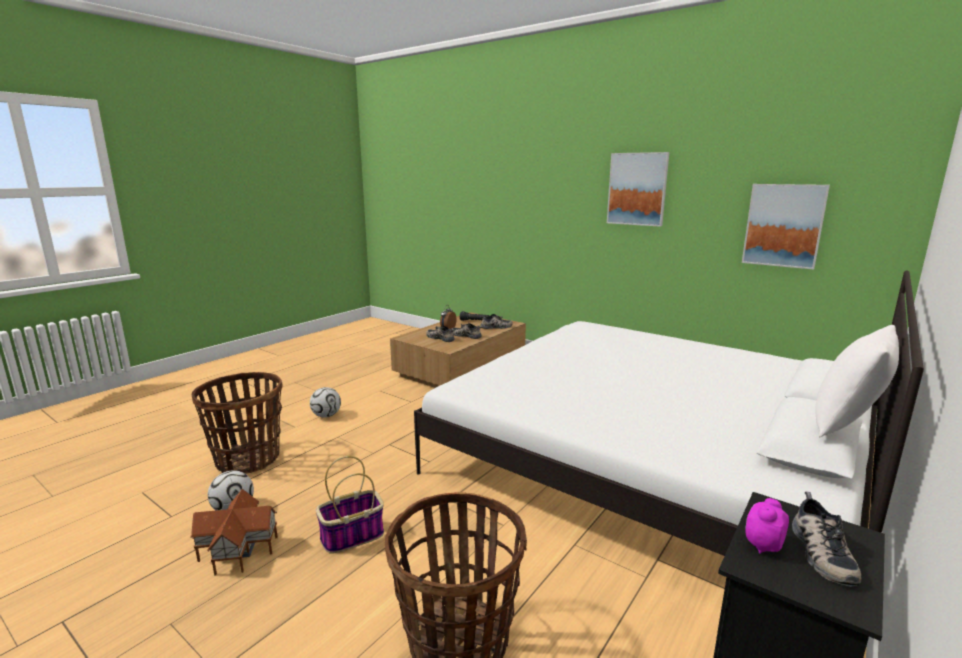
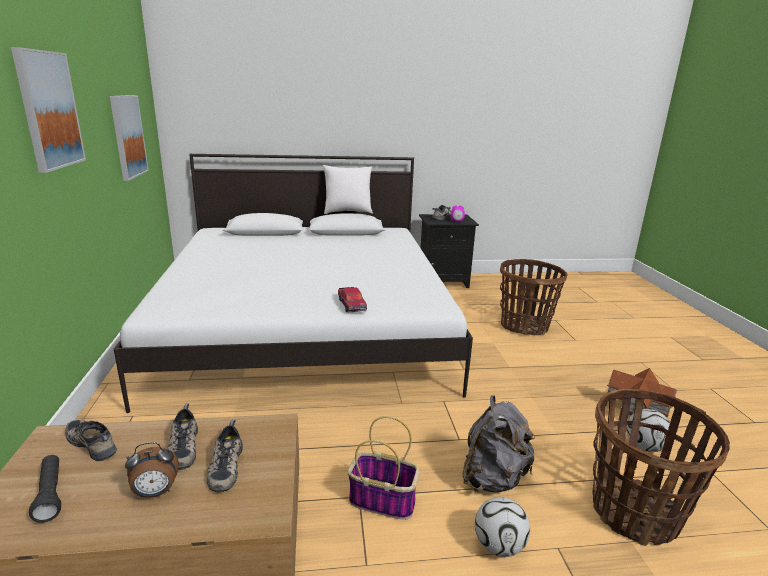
camera: 135 degrees left, 5 degrees up
(349, 436) = (493, 478): none -> grey backpack
(352, 537) = (549, 380): basket -> basket (383, 500)
(512, 363) = (352, 304): none -> toy car

